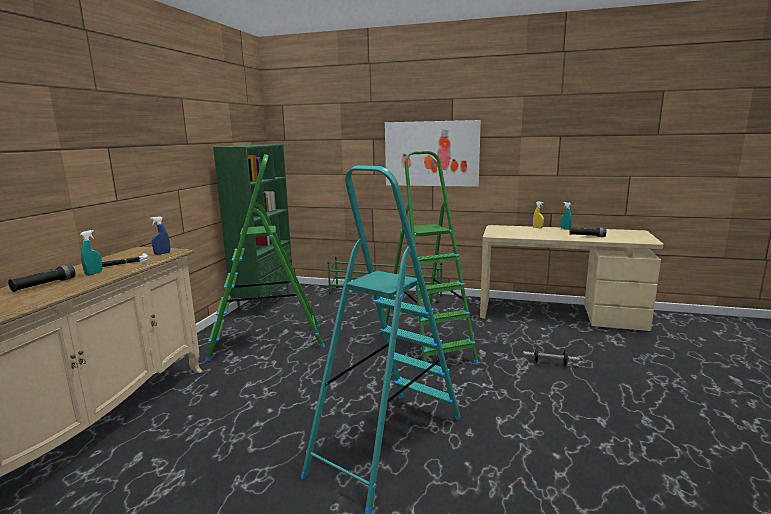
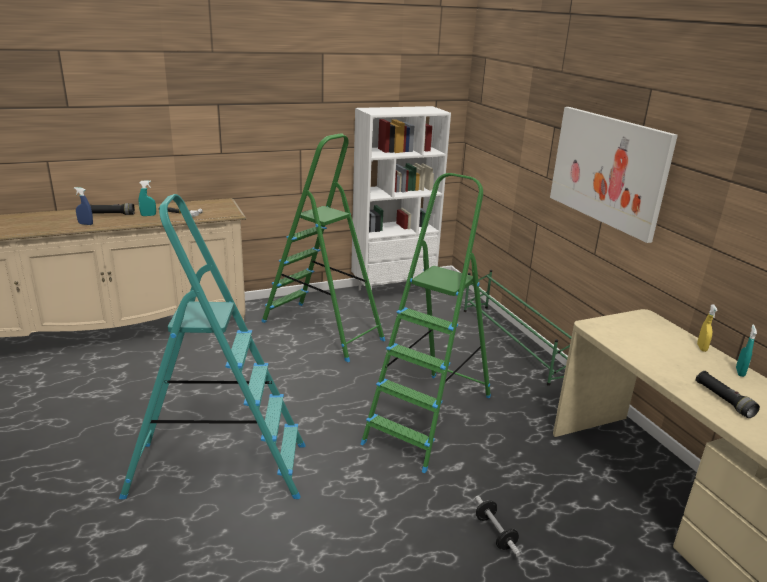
camera: 50 degrees right, 10 degrees up
(162, 253) = (219, 212): blue spray bottle -> blue spray bottle (85, 224)
(264, 303) = (393, 291): green bookcase -> white bookcase

